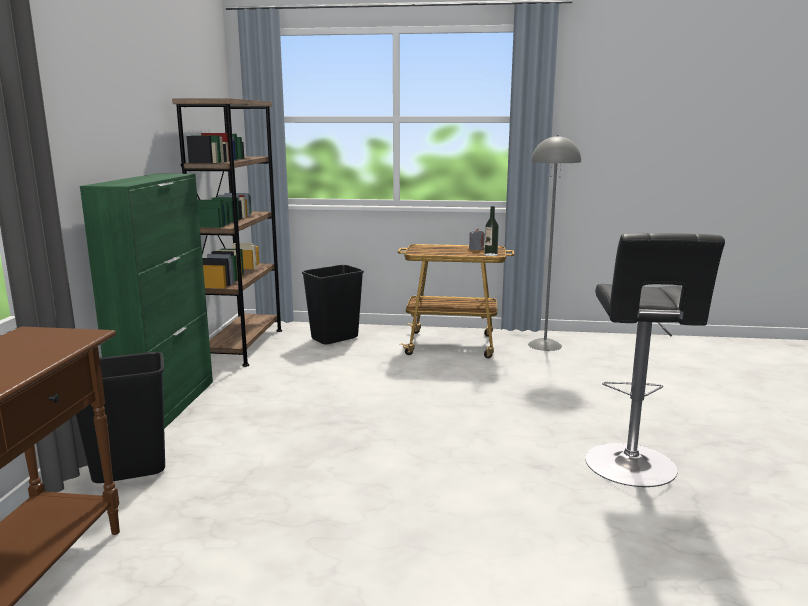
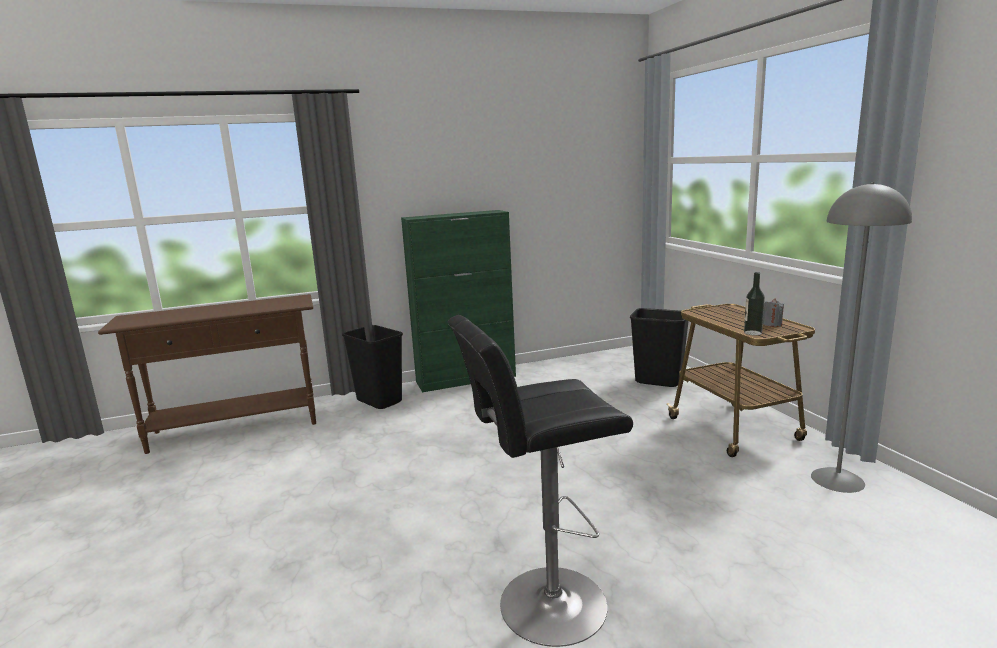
camera: 65 degrees right, 0 degrees up
(243, 346) = (590, 361): brown bookcase -> none

